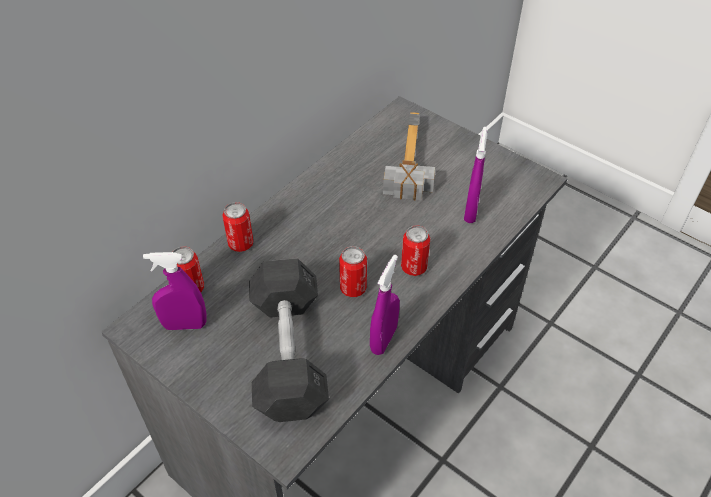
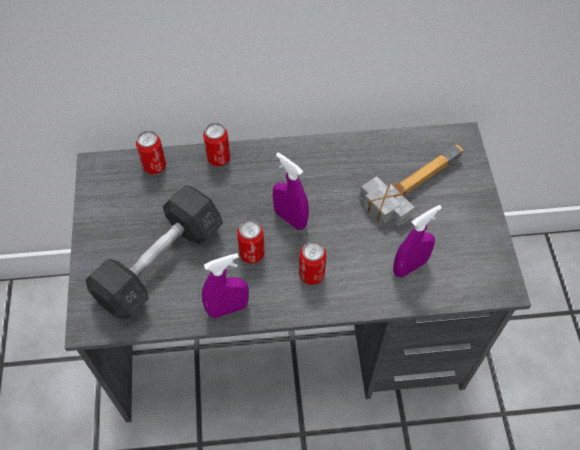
camera: 45 degrees right, 10 degrees up
(185, 325) = (124, 189): purple spray bottle -> purple spray bottle (290, 219)

